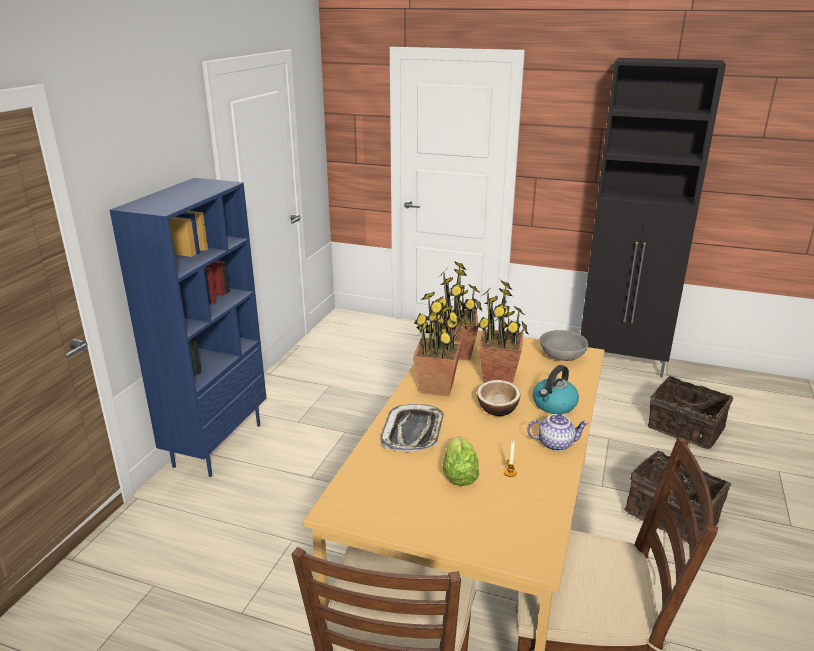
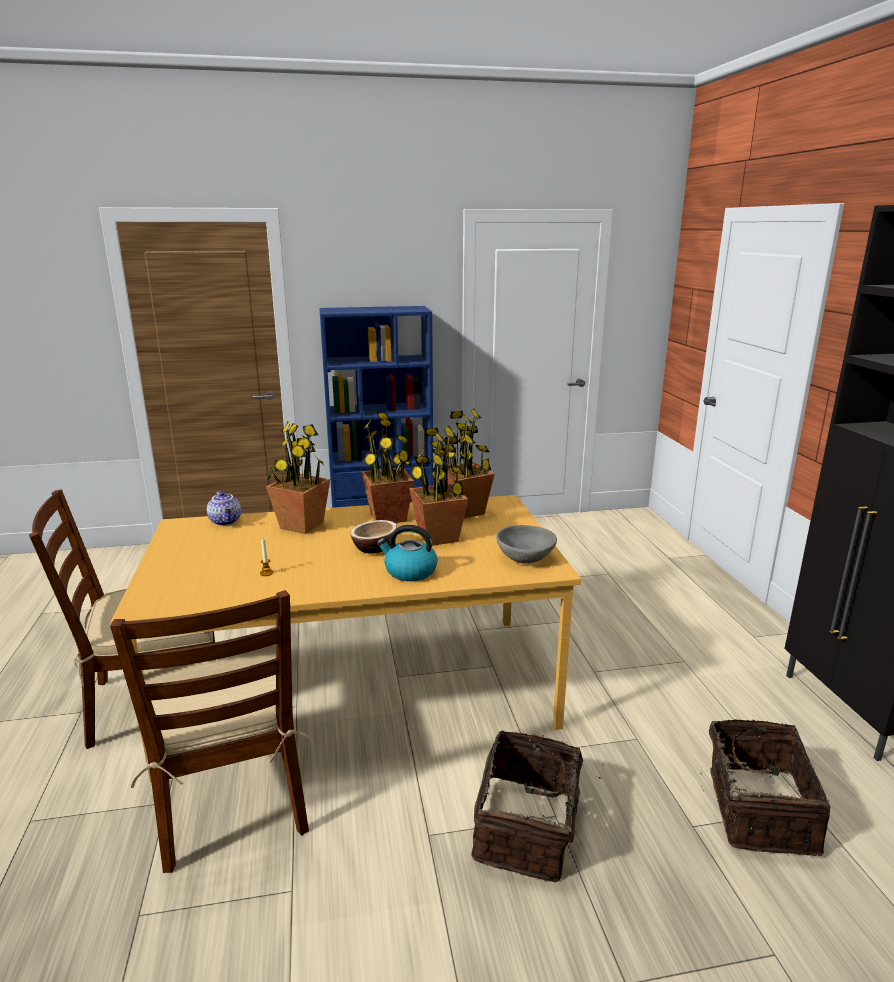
camera: 60 degrees right, 5 degrees down
(413, 433) = (301, 525): tray -> potted plant
(459, 475) = (249, 554): lettuce -> none
(555, 443) = (333, 584): teapot -> teapot (226, 521)

